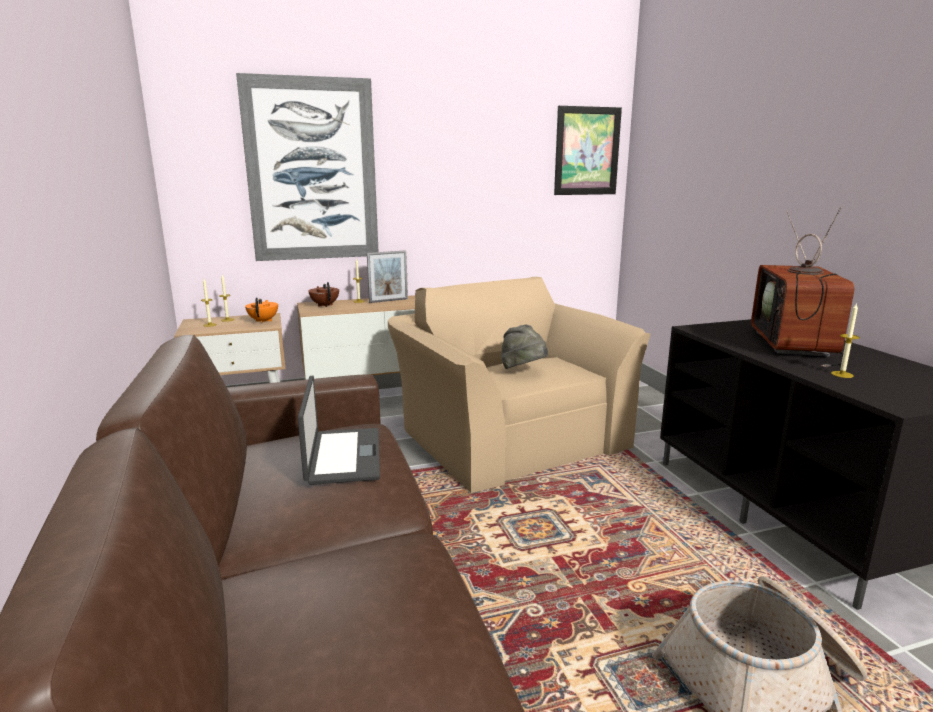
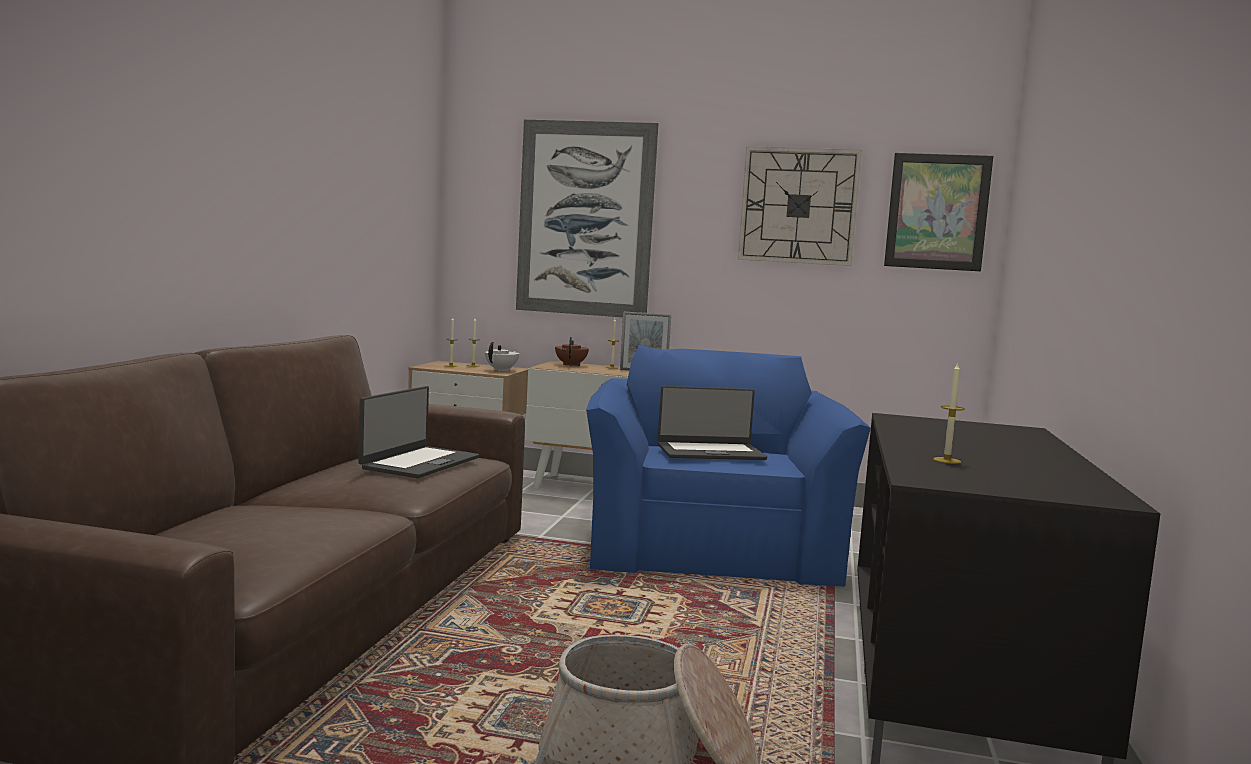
camera: 30 degrees right, 10 degrees down
(263, 321) = (502, 370): orange teapot -> white teapot
(491, 151) = (798, 206): none -> wall clock
(508, 434) = (710, 542): beige armchair -> blue armchair
(523, 371) = (710, 452): grey hat -> laptop
(797, 345) = (980, 443): television -> none

